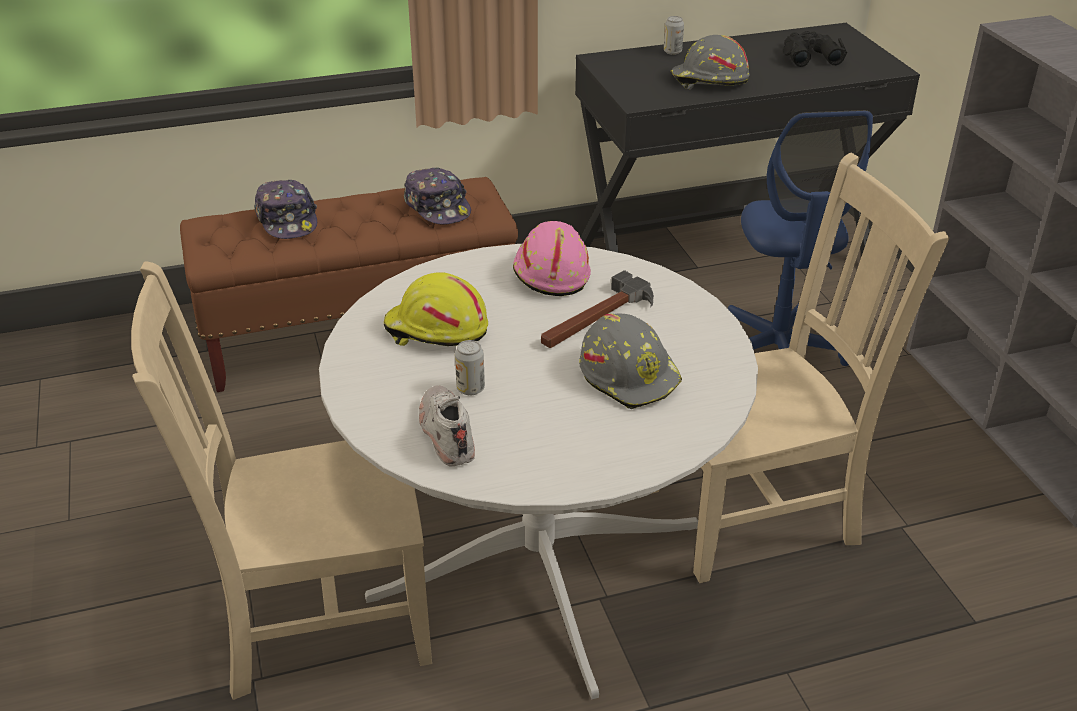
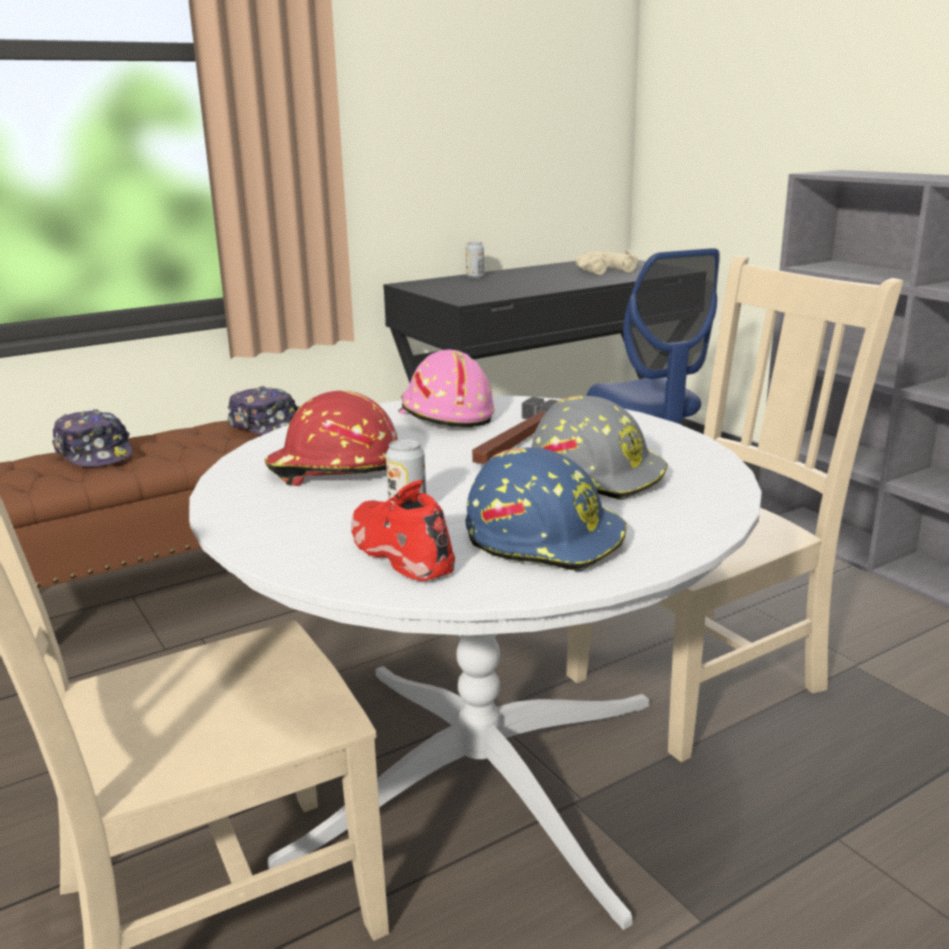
camera: 15 degrees left, 15 degrees down
(436, 330) = (334, 469): yellow hard hat -> red hard hat
(446, 433) = (398, 552): white shoe -> red shoe
(552, 439) = (545, 538): none -> blue hard hat
(709, 80) = (523, 286): grey hard hat -> none
(810, 55) = (601, 270): black binoculars -> beige binoculars

